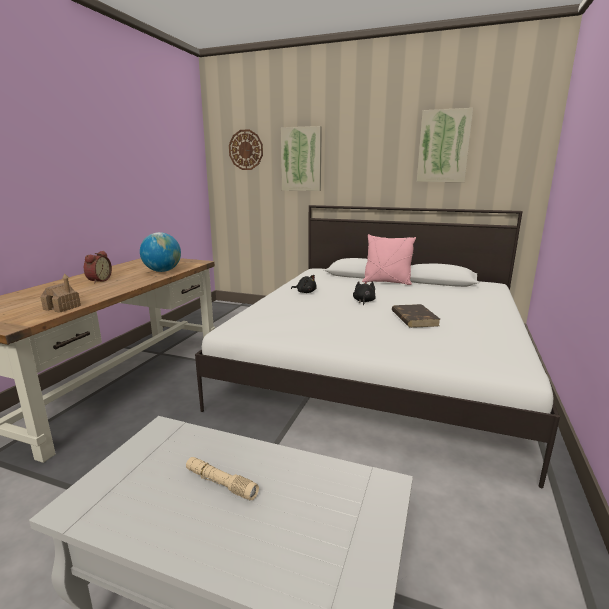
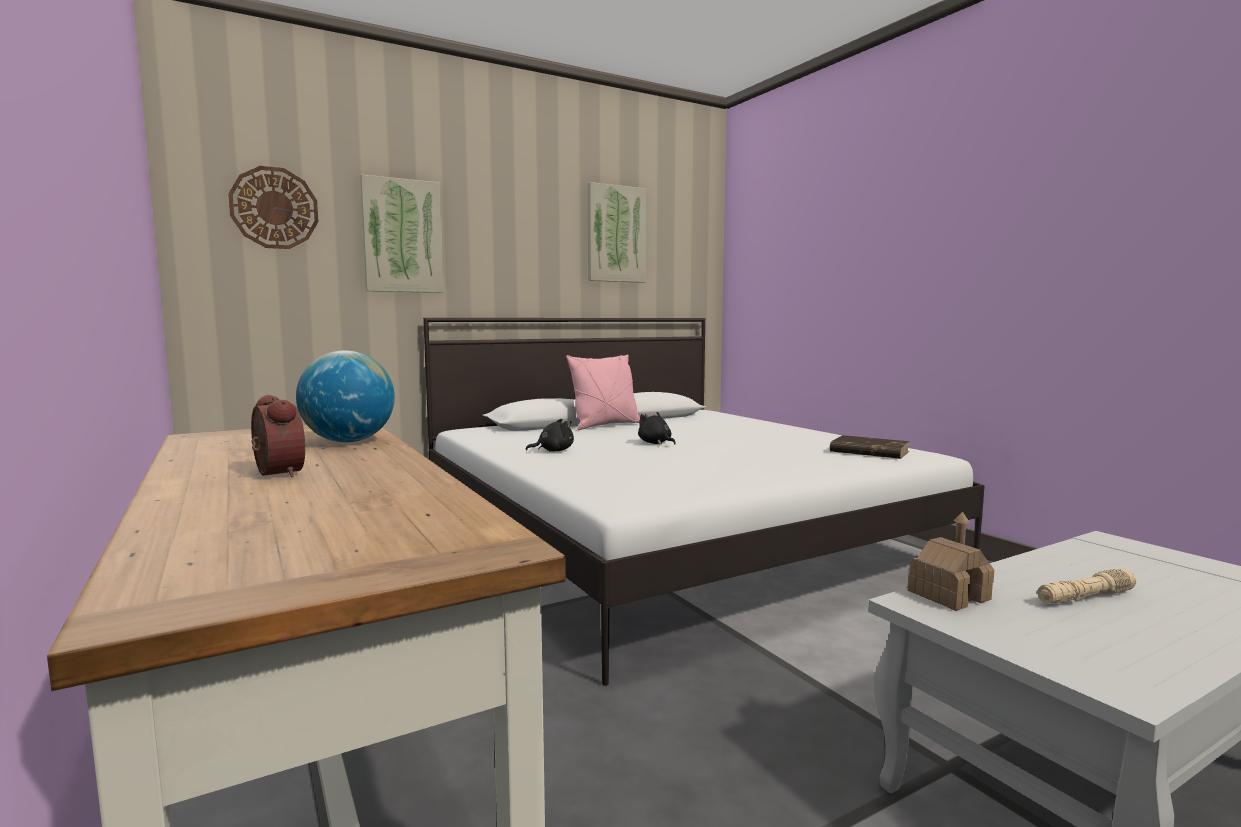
camera: 50 degrees left, 10 degrees down
(62, 307) = (442, 507): toy house -> toy house (948, 595)
(414, 318) = (751, 444): brown book -> brown book (868, 451)

